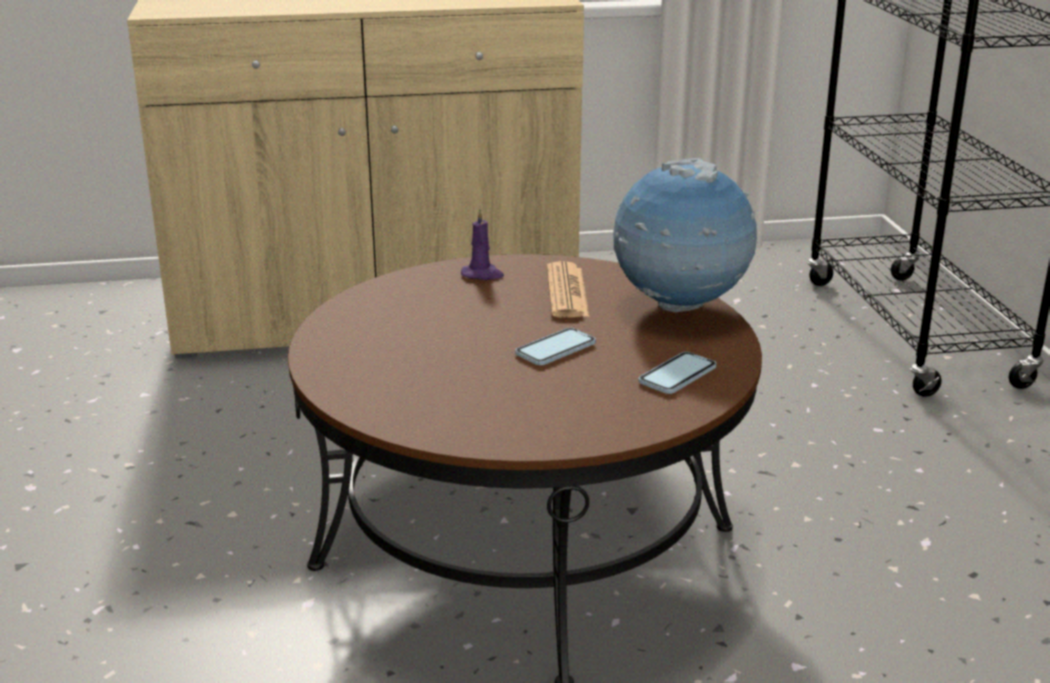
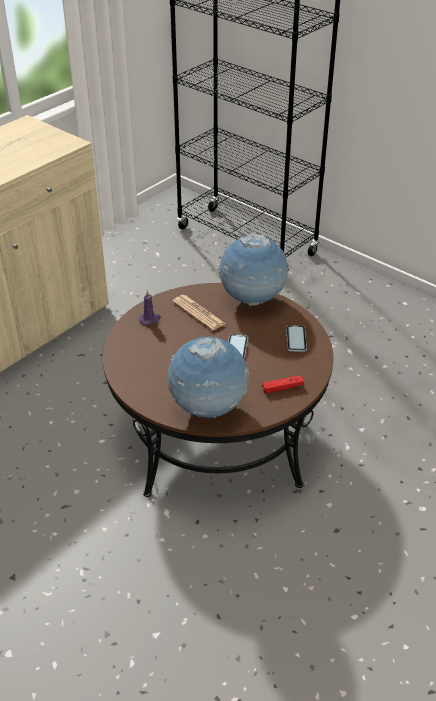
camera: 40 degrees left, 15 degrees up
(388, 396) = (208, 409): none -> globe
(550, 421) = (282, 388): none -> red game controller

